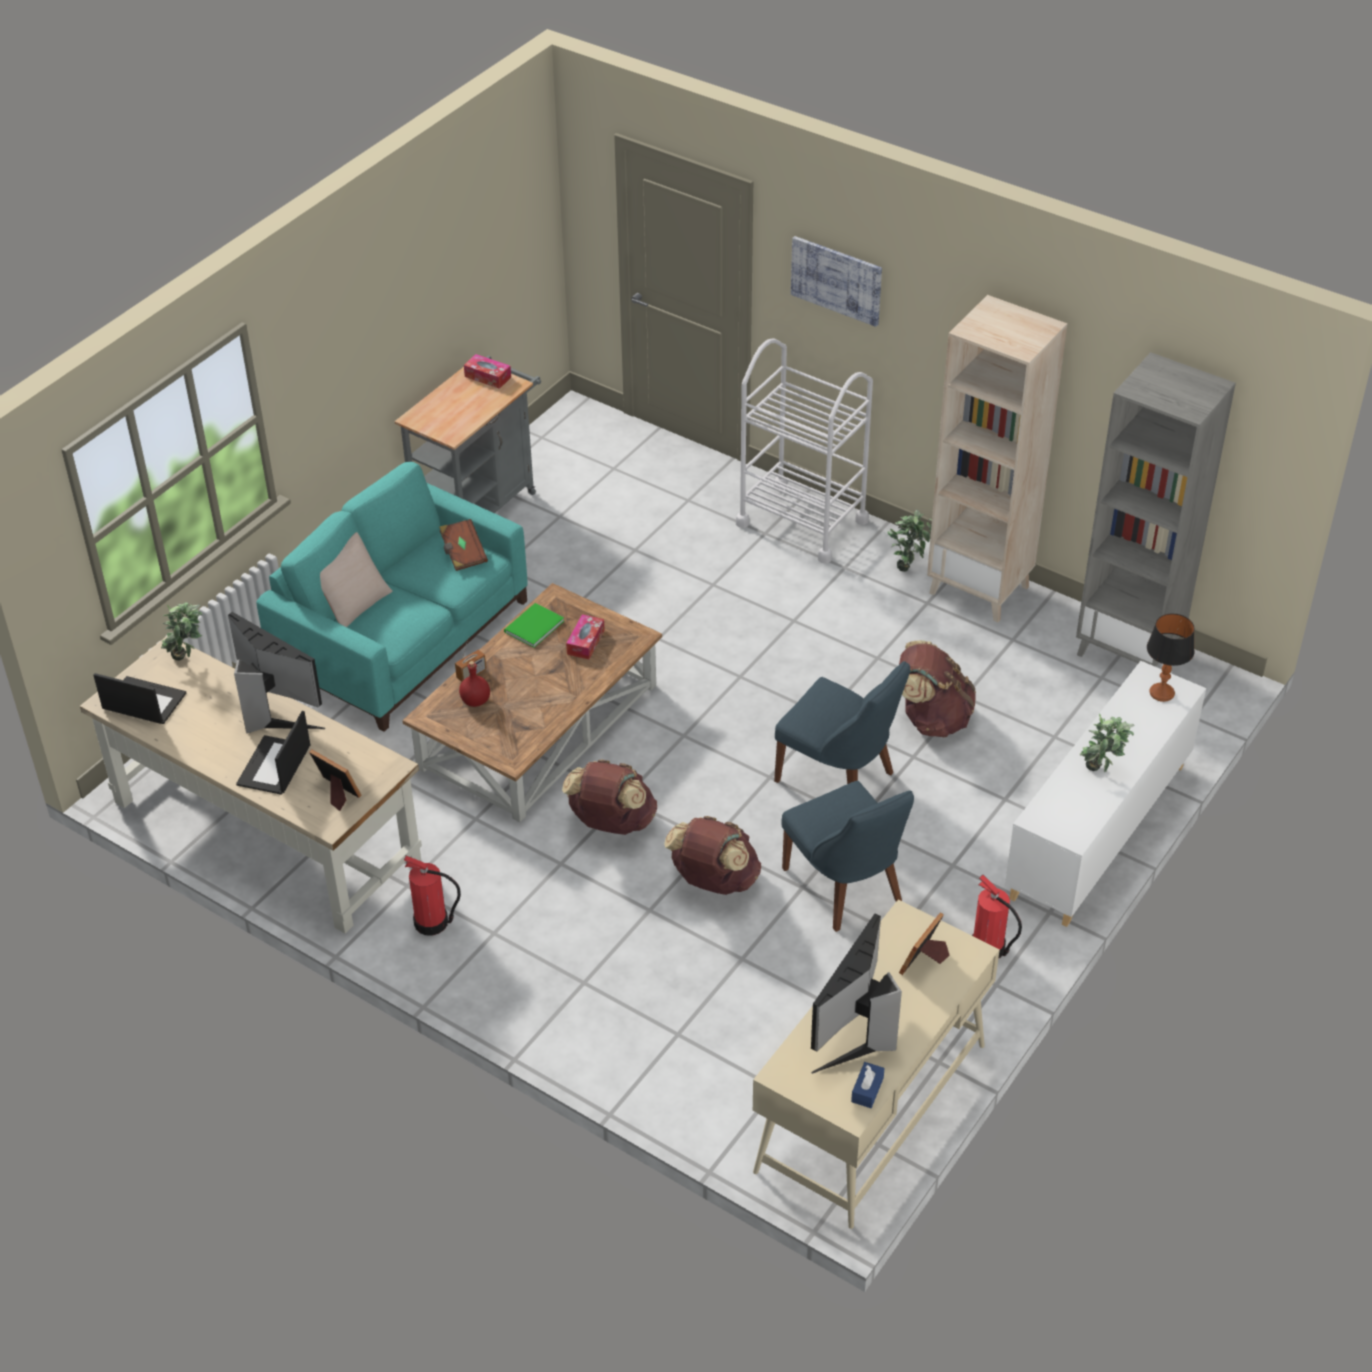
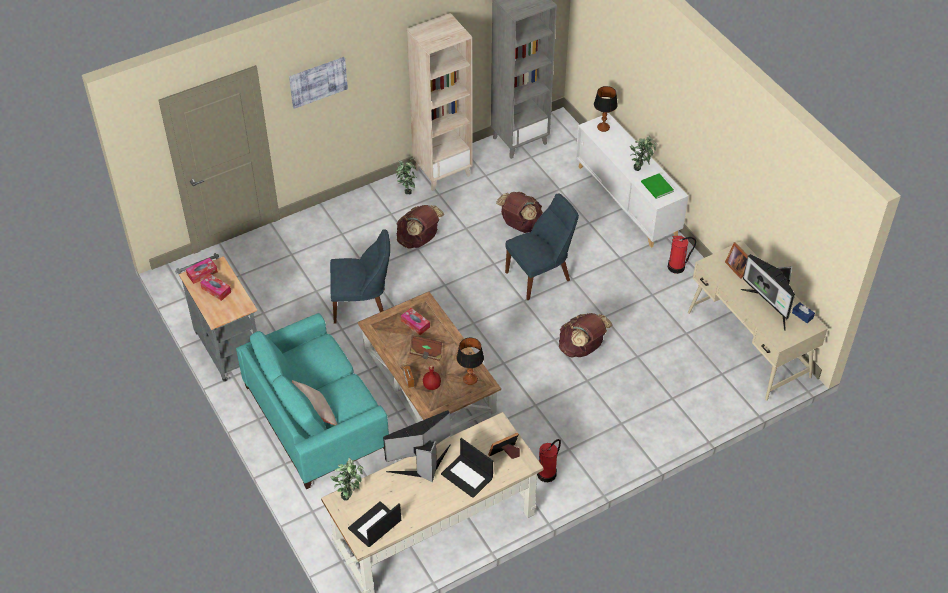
camera: 65 degrees left, 5 degrees up
(463, 553) = (313, 349): brown book -> brown book (426, 352)
(465, 399) = (216, 290): none -> tissue box
(512, 738) = (470, 379): none -> table lamp
(532, 627) = (388, 342): green book -> green book (657, 187)
(611, 823) = (519, 374): brown backpack -> brown backpack (419, 240)
(802, 522) = (344, 216): white cart -> none
(845, 888) = (613, 301): blue chair -> blue chair (362, 305)

